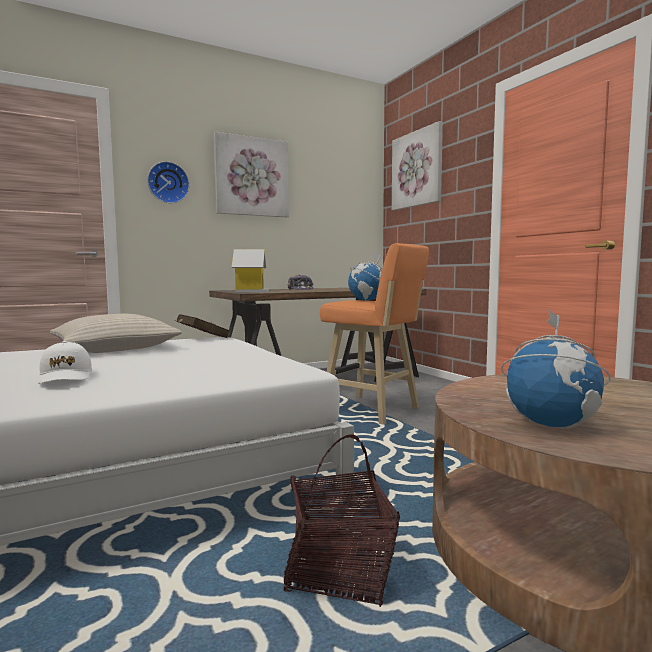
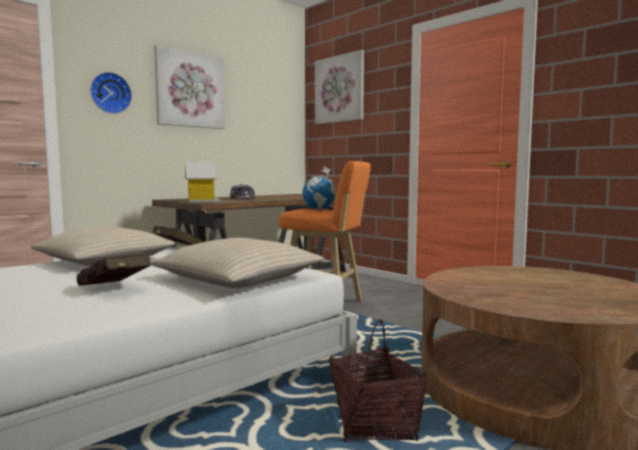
camera: 15 degrees left, 0 degrees up
(66, 376) = (115, 289): white cap -> red book
(210, 374) = (239, 280): none -> beige pillow
(552, 424) = (518, 301): globe -> none

